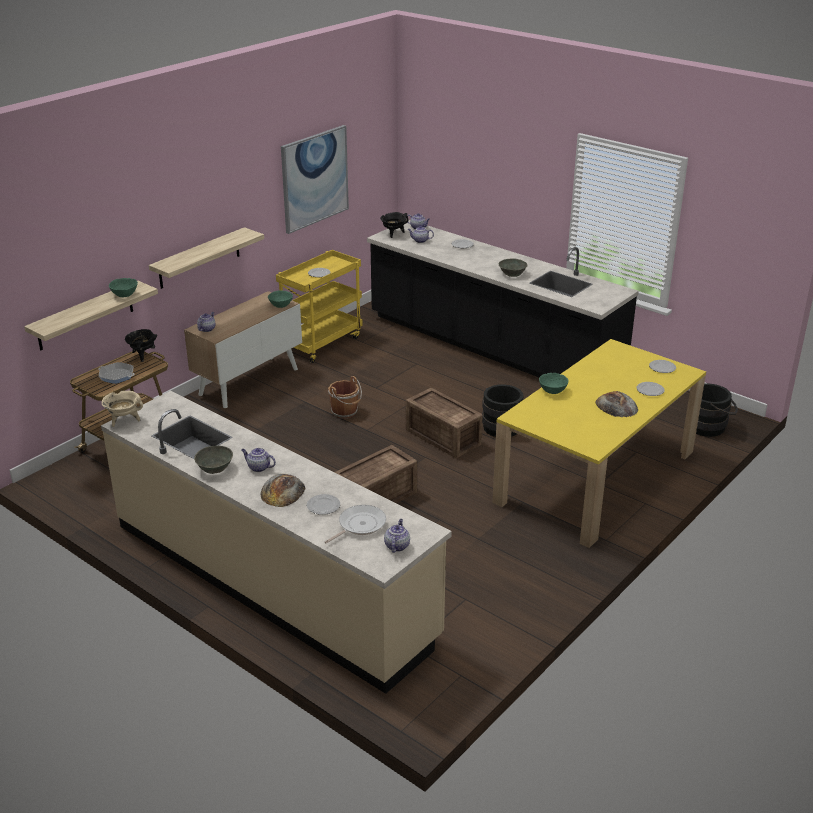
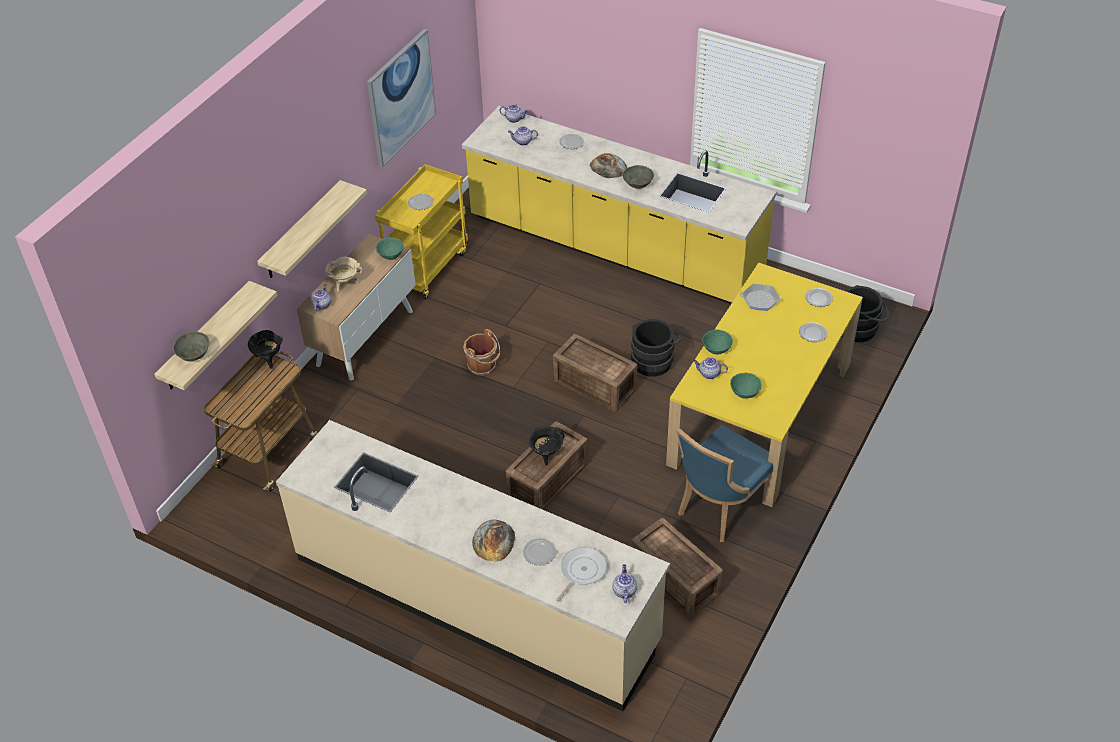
camera: 10 degrees left, 15 degrees up
(117, 376) = (251, 393): frying pan -> frying pan (760, 300)
(124, 295) = (244, 307): green bowl -> green bowl (744, 393)
(124, 420) = (297, 471): beige cooking pot -> beige cooking pot (345, 283)
(214, 468) = (415, 521): grey bowl -> grey bowl (193, 354)
(258, 467) = (459, 513): teapot -> teapot (709, 374)
(393, 234) = (490, 134): black cooking pot -> black cooking pot (546, 454)
(473, 593) = (674, 581): none -> crate
(491, 348) = (614, 248): black counter -> yellow counter
(536, 541) = (720, 507): none -> blue chair
(616, 406) = (784, 361): bread -> bread (608, 167)

